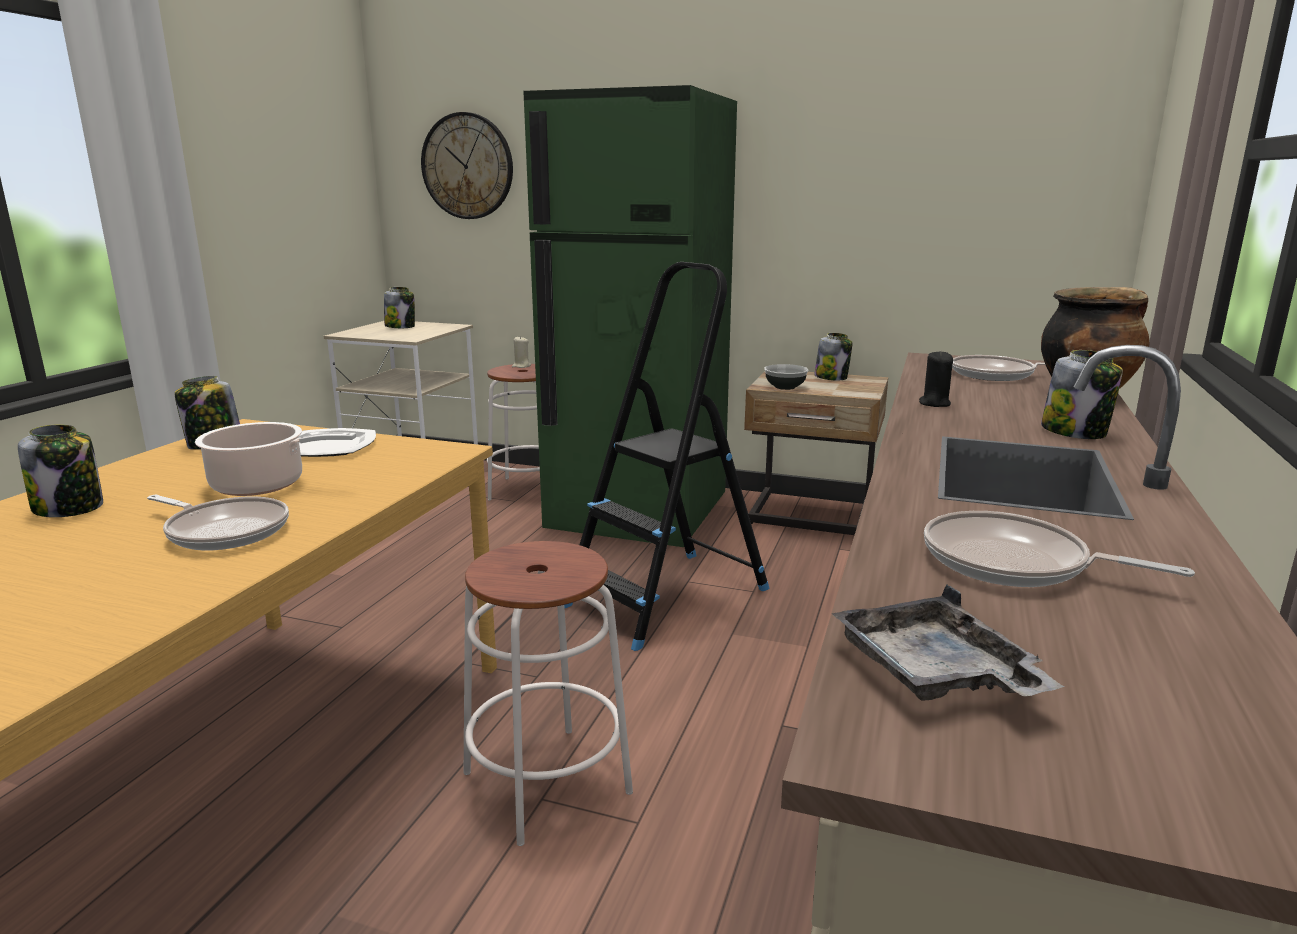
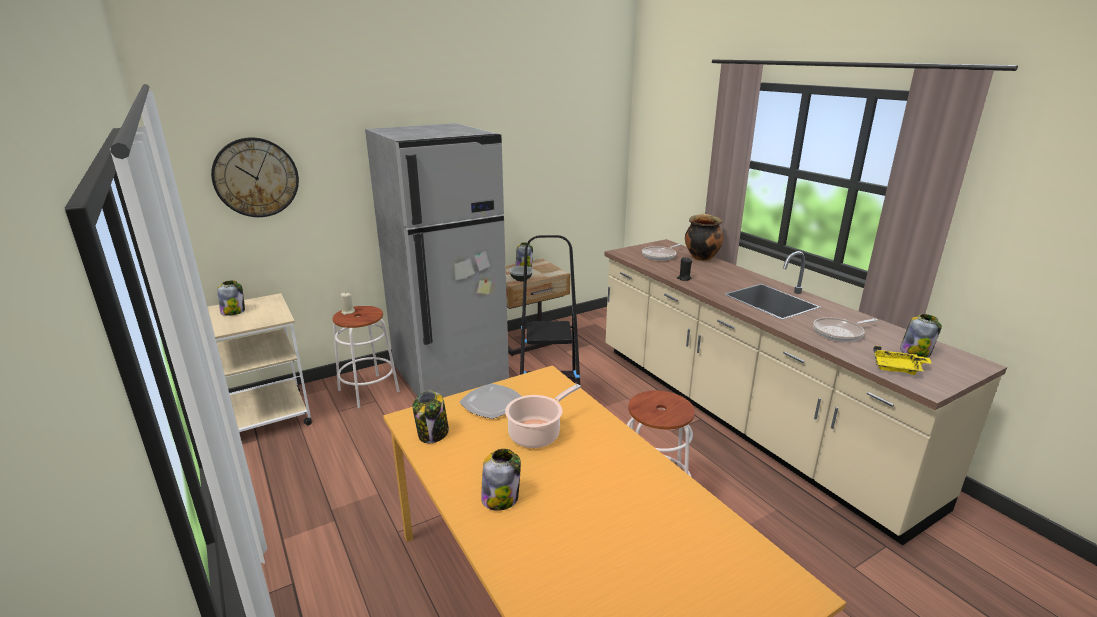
camera: 50 degrees left, 5 degrees up
(224, 531) = (598, 457): frying pan -> none
(640, 508) = (450, 372): green fridge -> grey fridge
(934, 673) = (897, 368): grey tray -> yellow tray
(1075, 432) = (740, 277): jar -> jar (915, 352)

